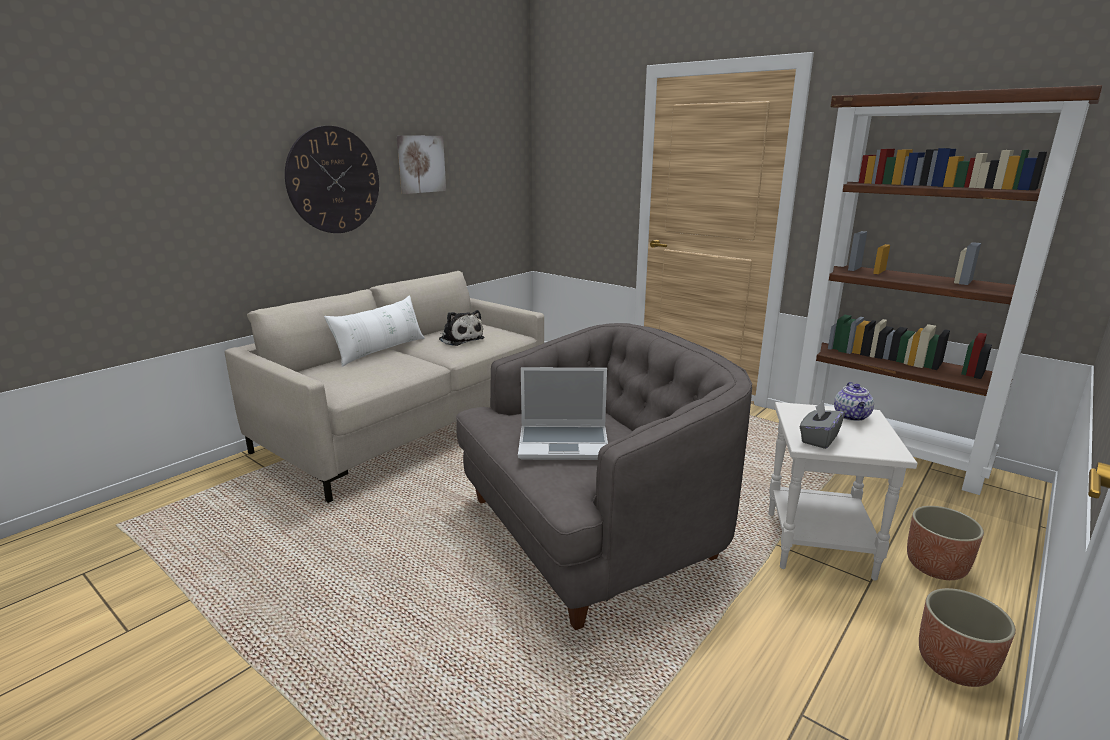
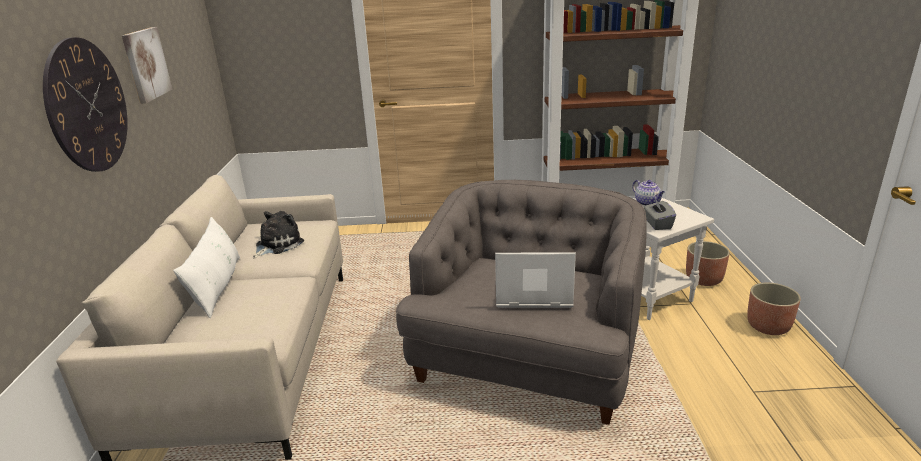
camera: 40 degrees left, 5 degrees up
(460, 339) = (277, 245): plush toy -> plush toy turned 60 degrees counterclockwise
(564, 444) = (532, 294): laptop -> laptop turned 135 degrees counterclockwise

